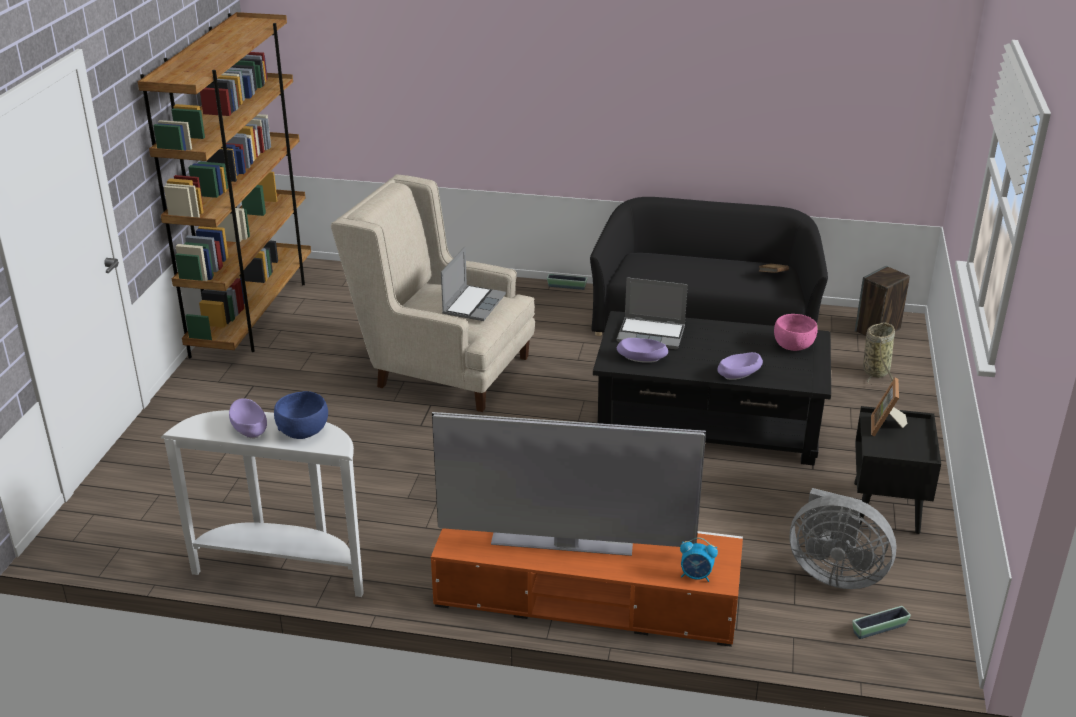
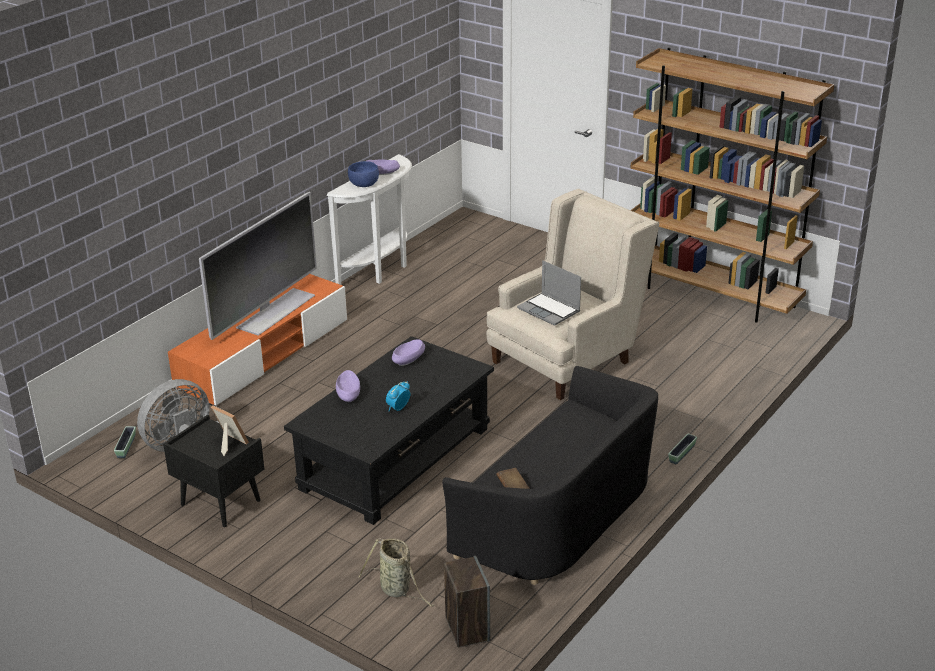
camera: 115 degrees right, 0 degrees up
(652, 334) = (439, 374): laptop -> none
(696, 576) = (197, 343): alarm clock -> alarm clock (398, 408)
(793, 346) = (363, 434): pink bowl -> none

